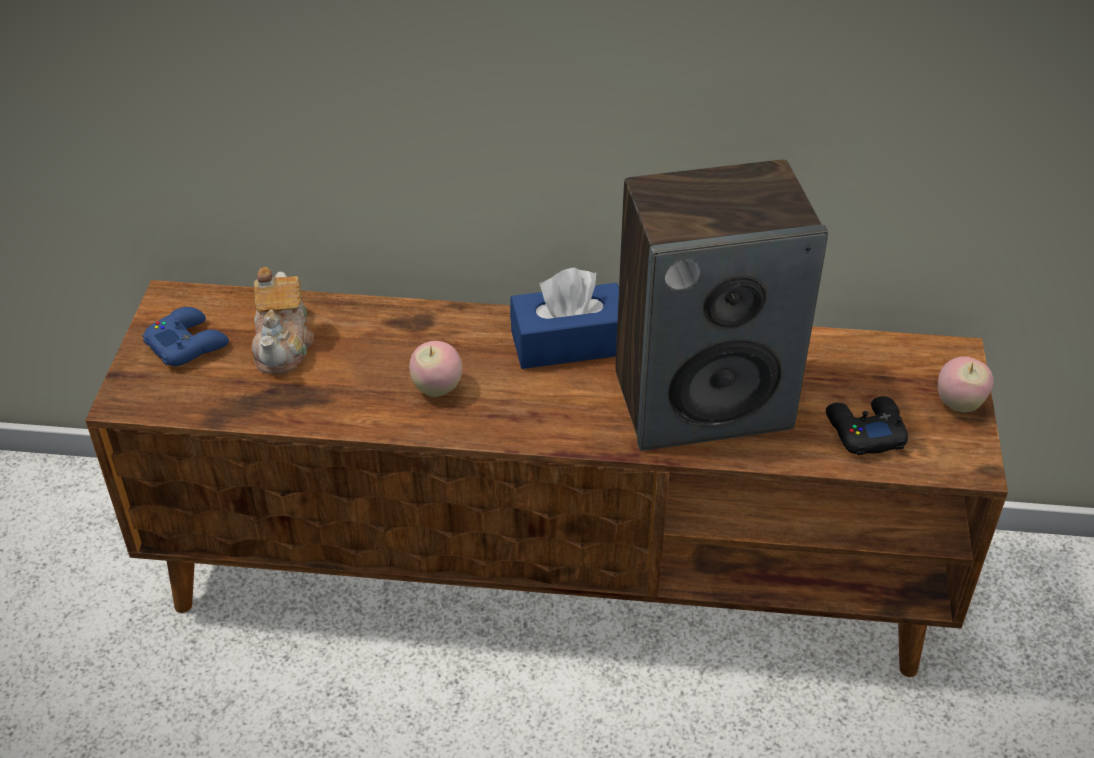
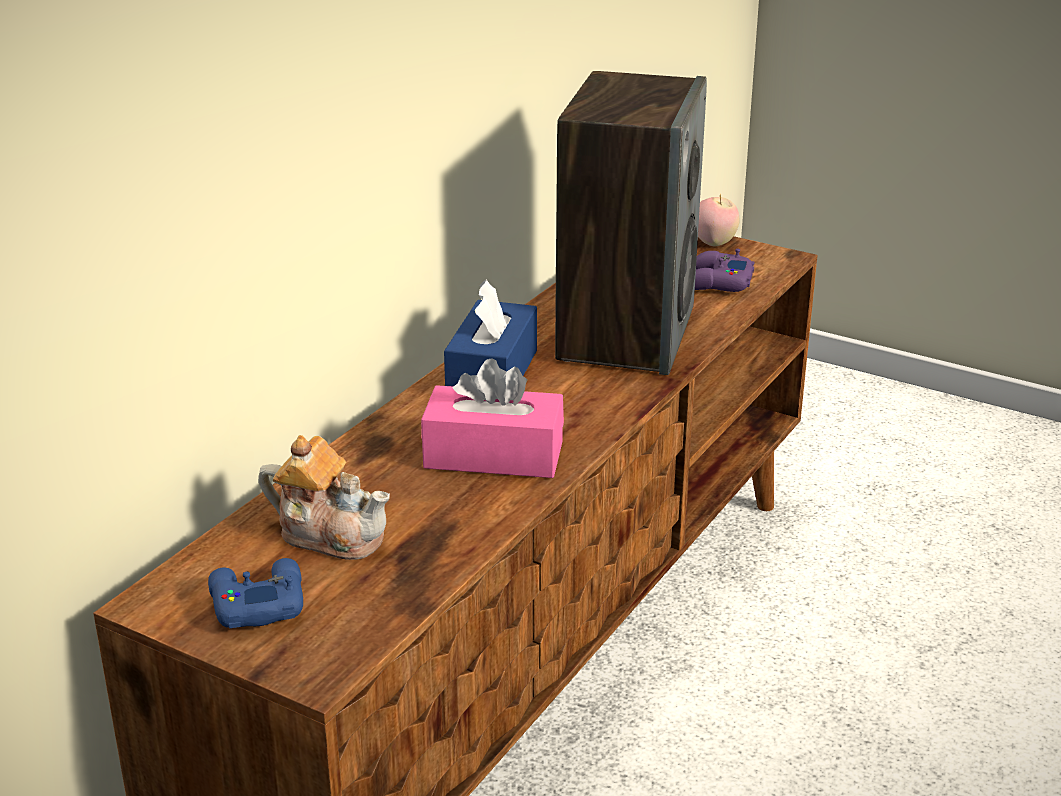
camera: 65 degrees left, 15 degrees down
(437, 388) = (493, 455): apple -> pink tissue box
(864, 431) = (716, 283): black game controller -> purple game controller

